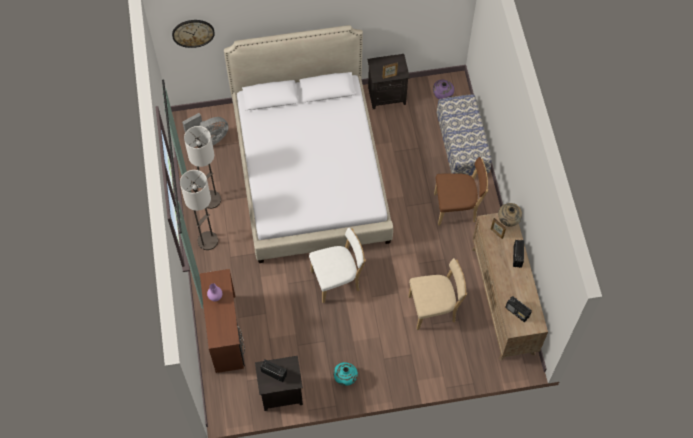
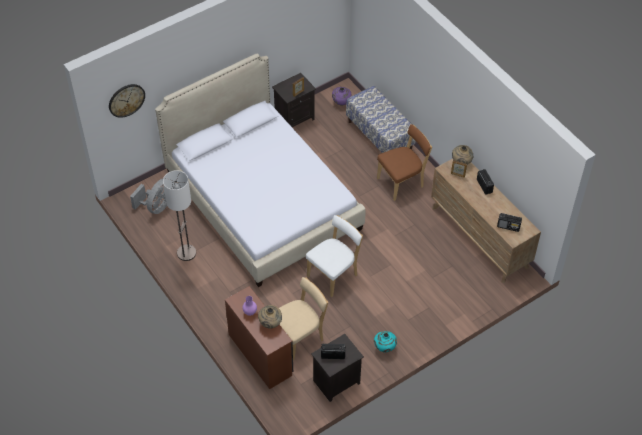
camera: 25 degrees left, 10 degrees down
(207, 240) = (202, 286): floor lamp -> none
(228, 317) = (270, 323): none -> beige vase
(434, 309) = (428, 265): beige chair -> beige chair (299, 337)

